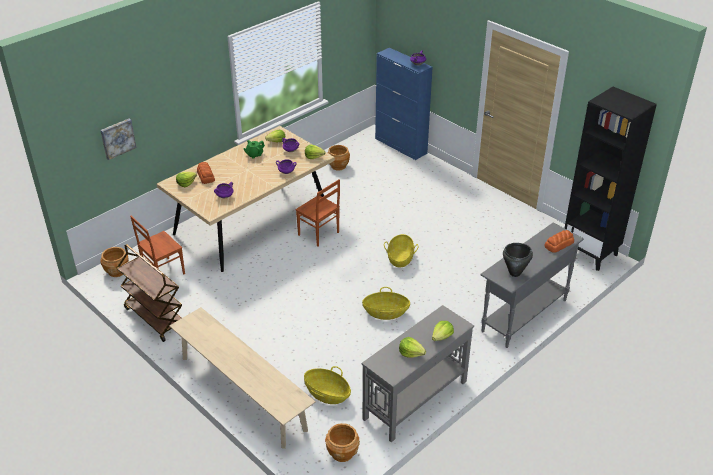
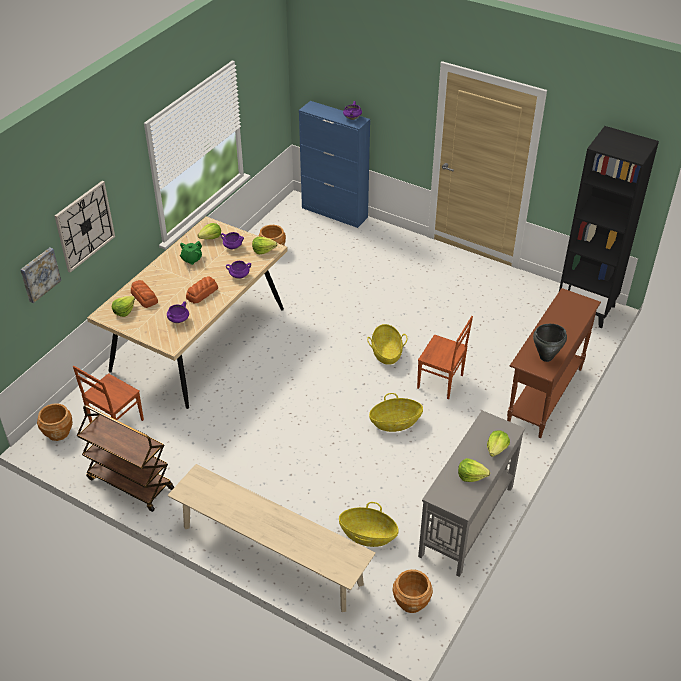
camera: 15 degrees left, 5 degrees up
(163, 108) = (85, 226): none -> wall clock
(318, 234) = (282, 340): brown chair -> brown chair (440, 382)
(524, 315) = (544, 396): grey console table -> brown console table
(558, 244) = (578, 314): bread -> bread (201, 293)

